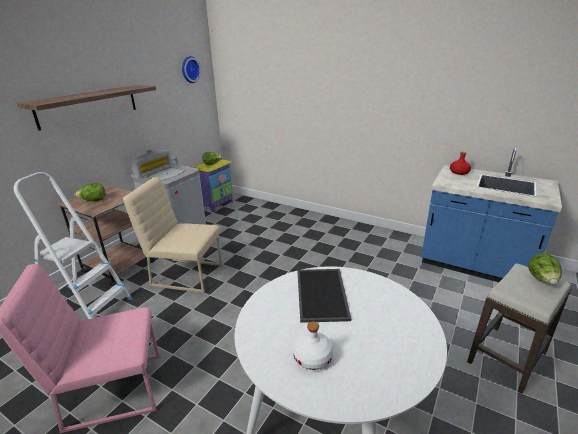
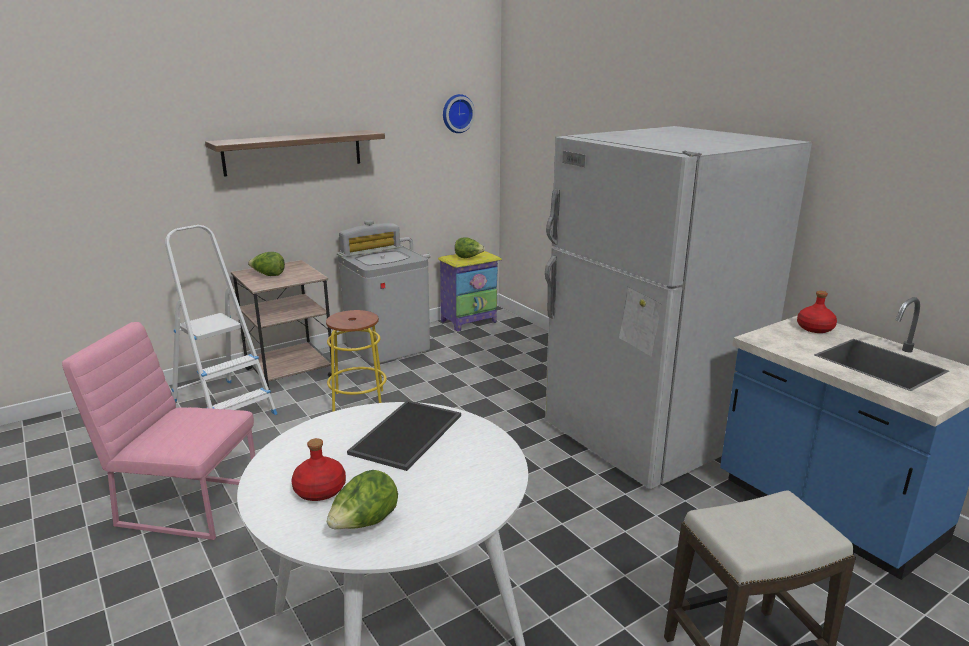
camera: 25 degrees right, 5 degrees down
(185, 274) = (358, 402): beige chair -> yellow stool
(313, 357) = (320, 490): white bottle -> red bottle
(366, 247) = (650, 433): none -> white fridge
(542, 280) = (799, 523): lettuce -> lettuce (364, 524)

